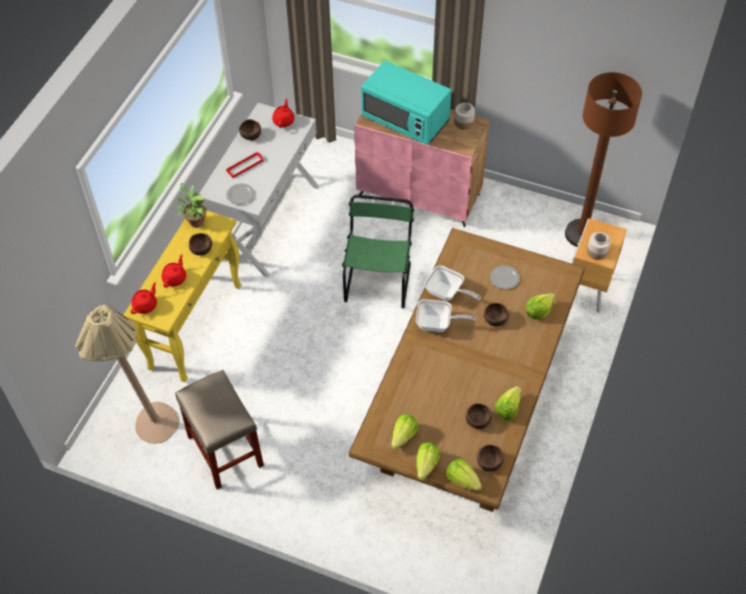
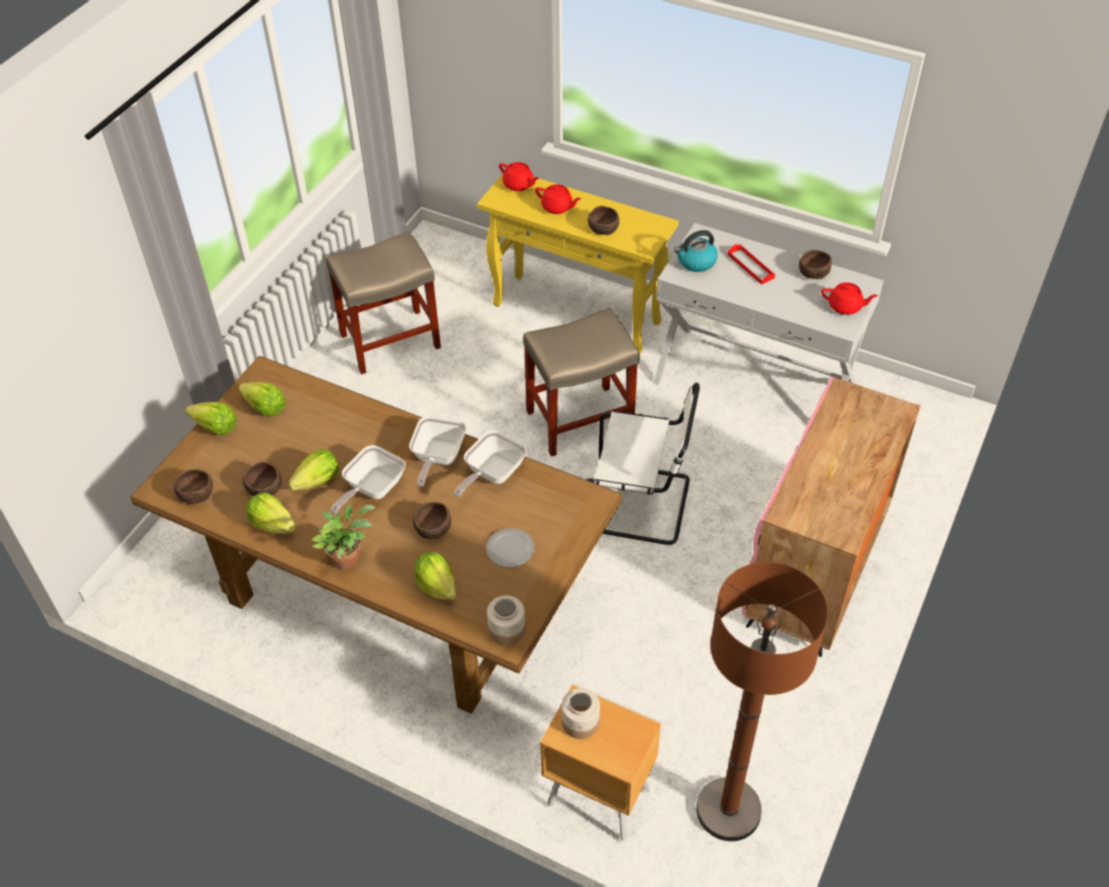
camera: 95 degrees right, 5 degrees down
(146, 427) = (438, 275): beige floor lamp -> none
(195, 221) = (651, 222): potted plant -> potted plant (348, 557)
(240, 194) = (696, 262): plate -> kettle
(305, 317) = (581, 419): none -> beige stool
(378, 279) = (641, 504): green chair -> white chair
(406, 120) = (847, 439): turquoise microwave -> none
(462, 480) = (180, 462): lettuce -> lettuce (318, 481)
(463, 122) = (846, 516): jar -> jar (507, 629)
(469, 357) = (371, 489): none -> frying pan

